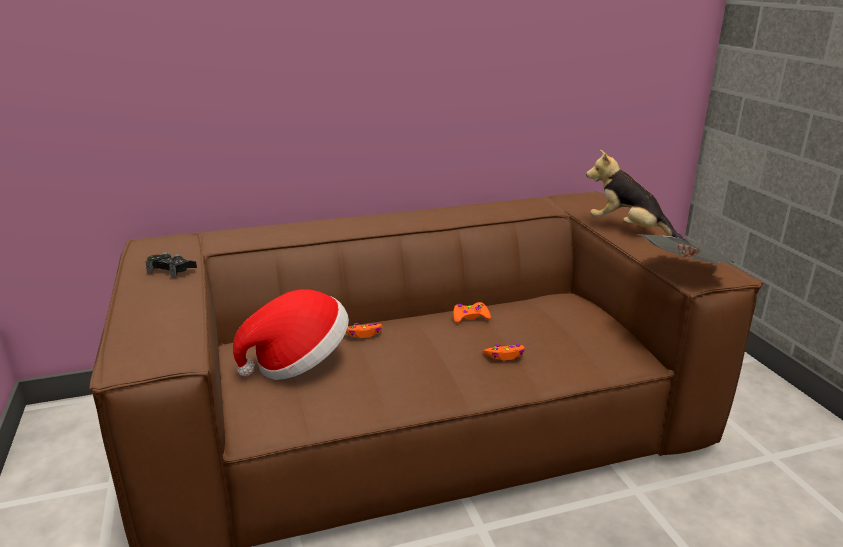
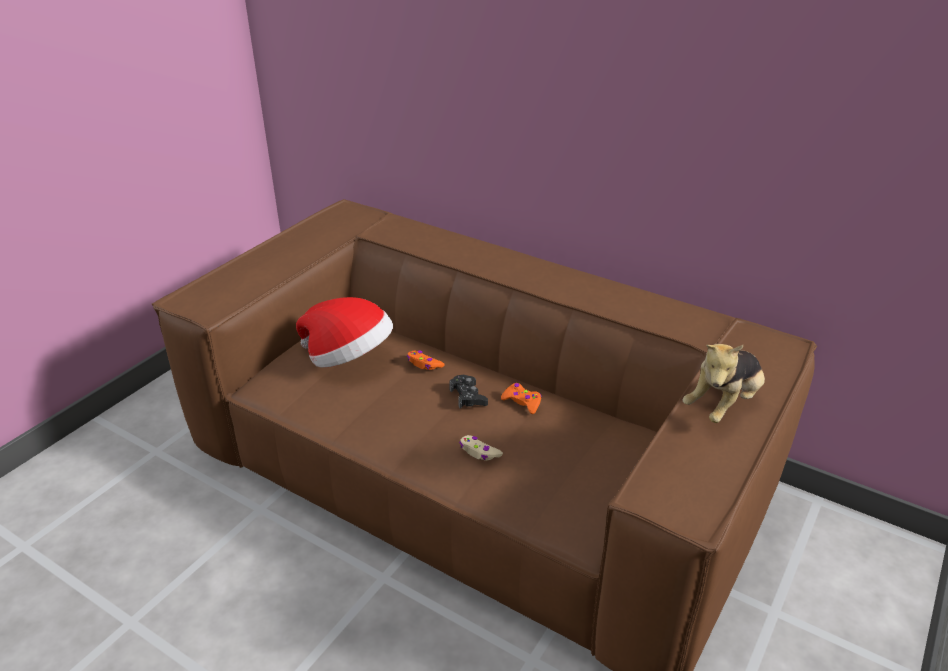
camera: 50 degrees right, 10 degrees up
(171, 270) = (316, 240): black game controller -> black game controller (468, 396)
(505, 356) = (479, 452): orange game controller -> beige game controller
(628, 230) = (723, 404): plush toy -> plush toy turned 135 degrees counterclockwise
(683, 273) = (653, 481): newspaper -> none

